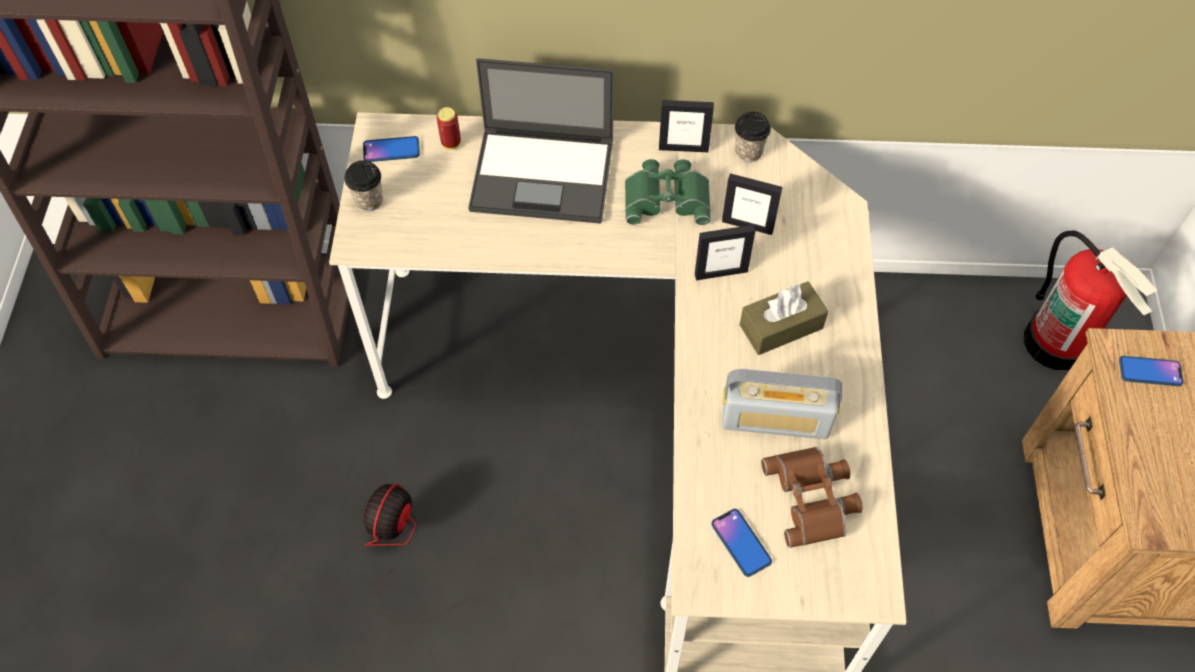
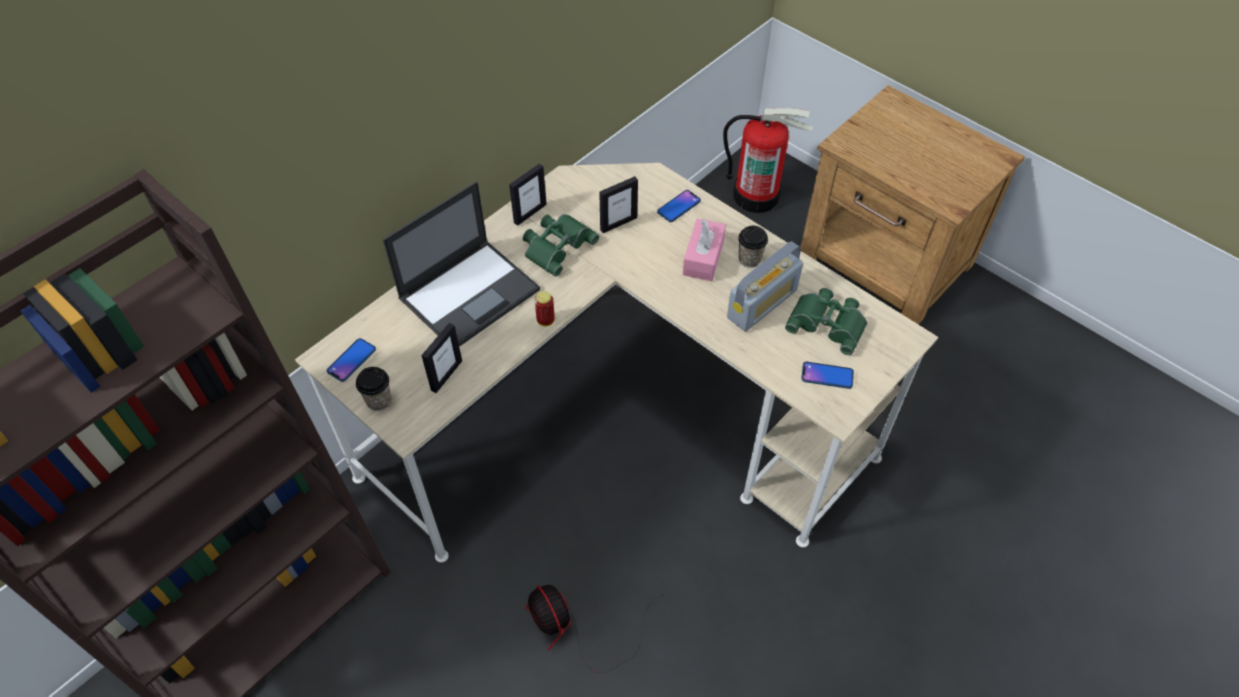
camera: 50 degrees left, 5 degrees down
(451, 143) = (386, 324): can -> can (545, 321)
(721, 272) = (638, 258): picture frame -> picture frame (446, 375)
(748, 152) = (567, 187): cup -> cup (749, 259)
(781, 326) = (703, 258): brown tissue box -> pink tissue box
(813, 498) = (828, 322): brown binoculars -> green binoculars
(1150, 371) = (866, 142): phone -> phone (679, 206)

